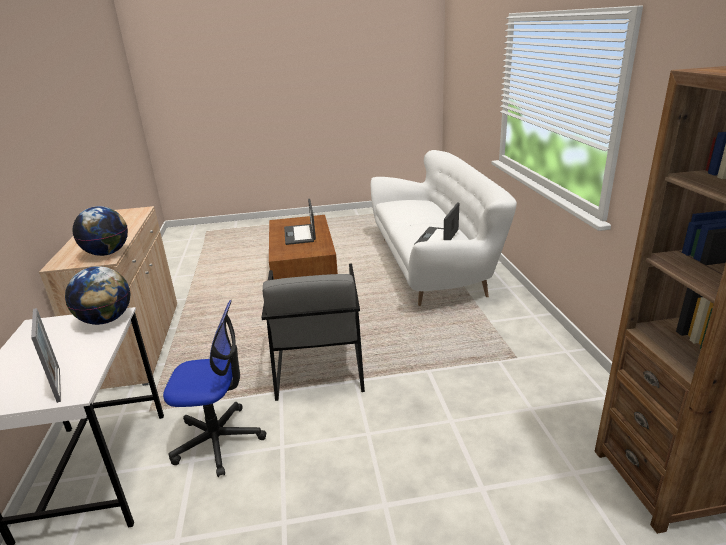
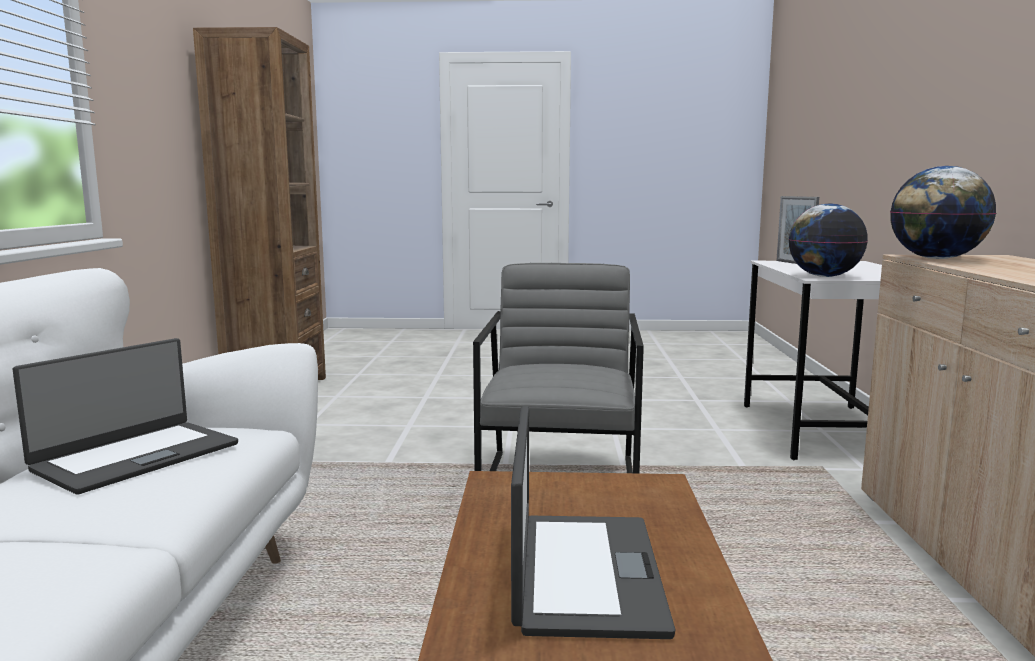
camera: 170 degrees left, 15 degrees down
(218, 440) = (693, 437): office chair -> none

